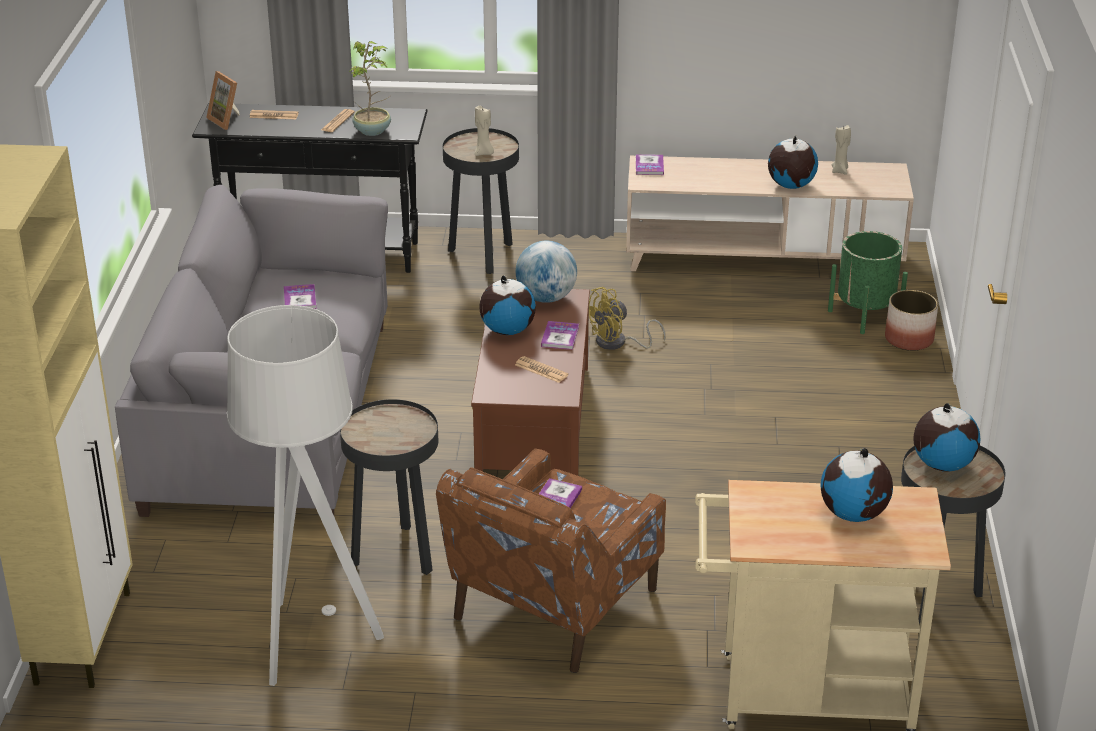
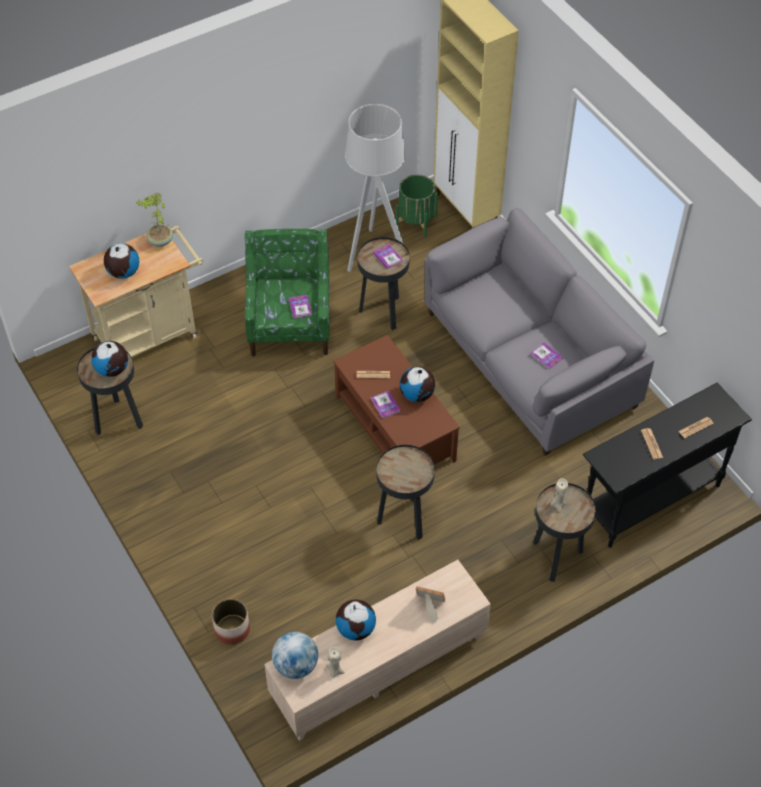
camera: 145 degrees right, 20 degrees up
(228, 120) = (715, 406): picture frame -> picture frame (429, 606)
(373, 131) = (619, 446): potted plant -> potted plant (160, 241)
(546, 298) = (420, 433): globe -> globe (296, 665)
(552, 606) = (290, 323): brown armchair -> green armchair
(617, 343) = (403, 520): yellow fan -> black side table
(649, 166) = (466, 596): book -> book (388, 257)
(864, 315) = (274, 640): green planter -> green planter (416, 222)

